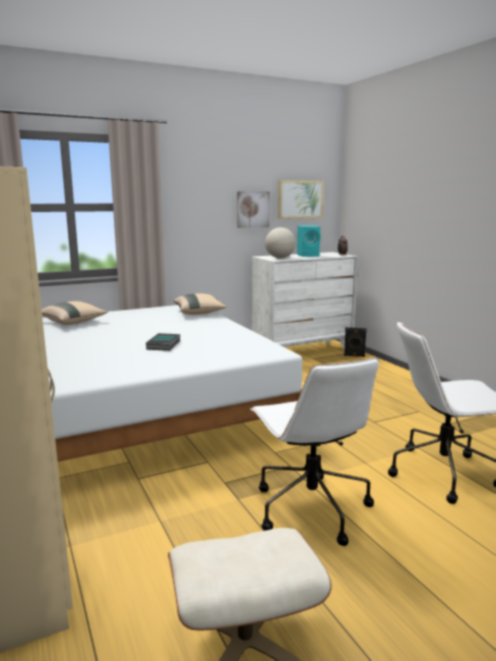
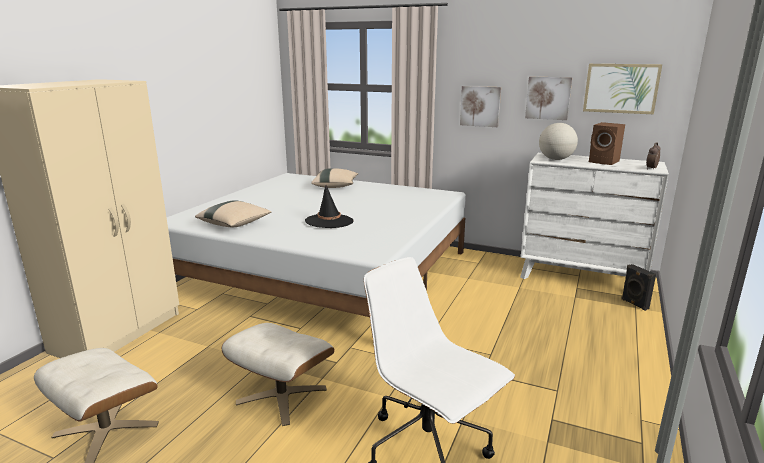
camera: 50 degrees right, 5 degrees up
(164, 345) = (329, 221): book -> black hat
(198, 220) = (480, 106): none -> picture
(199, 313) = (433, 202): beige pillow -> beige pillow (235, 224)
(308, 255) = (605, 162): turquoise speaker -> brown speaker
(310, 507) = (281, 396): white office chair -> beige ottoman

